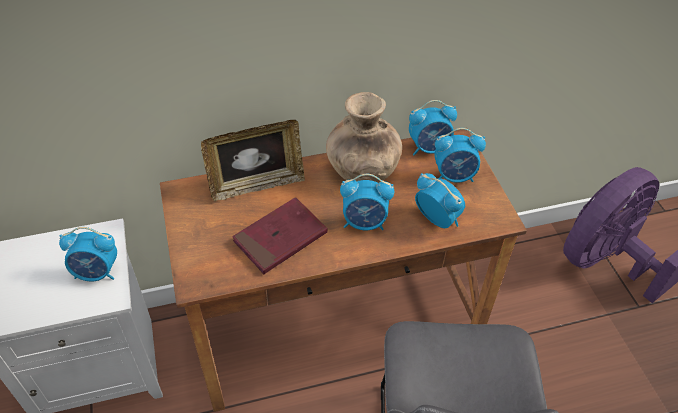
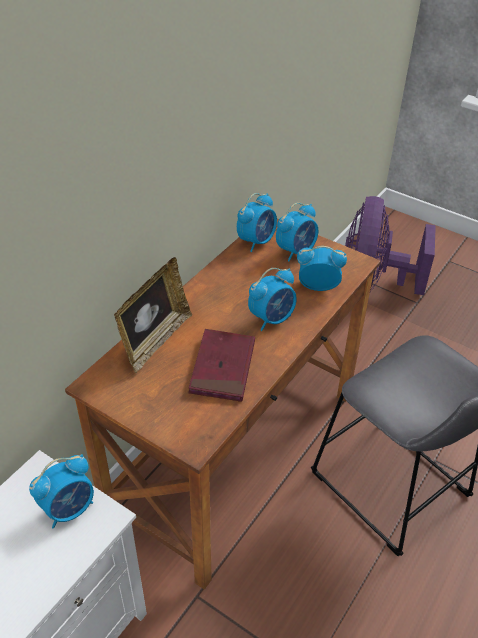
camera: 40 degrees left, 5 degrees down
(362, 171) = (227, 283): brown vase -> none

